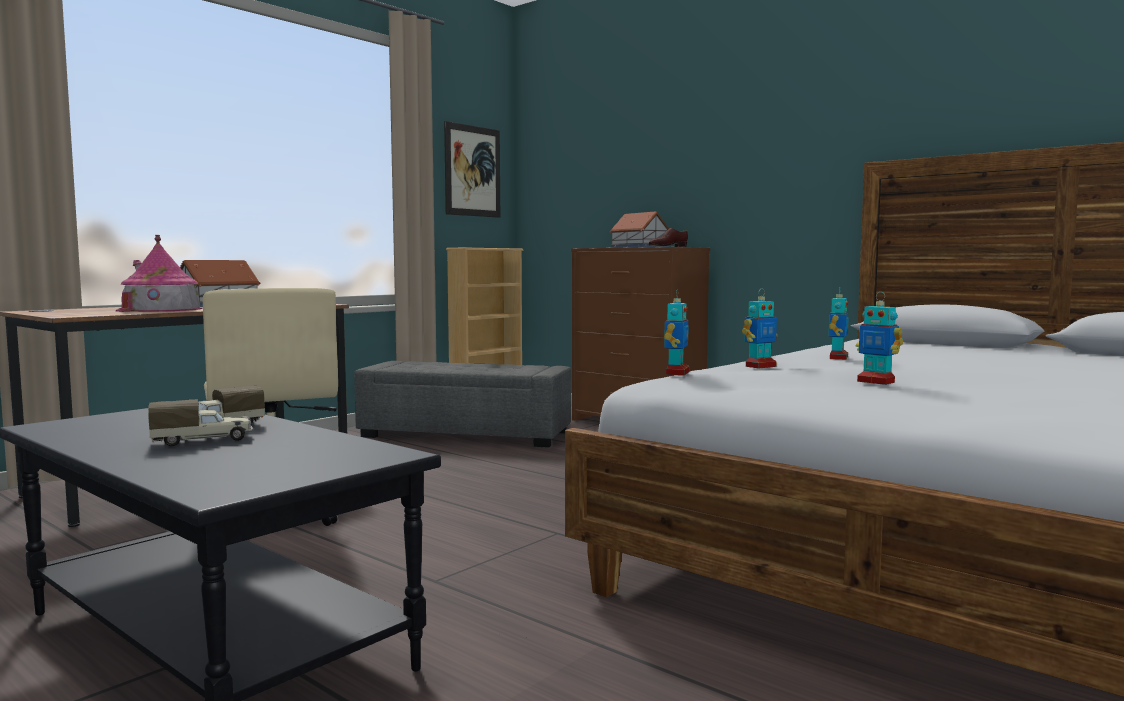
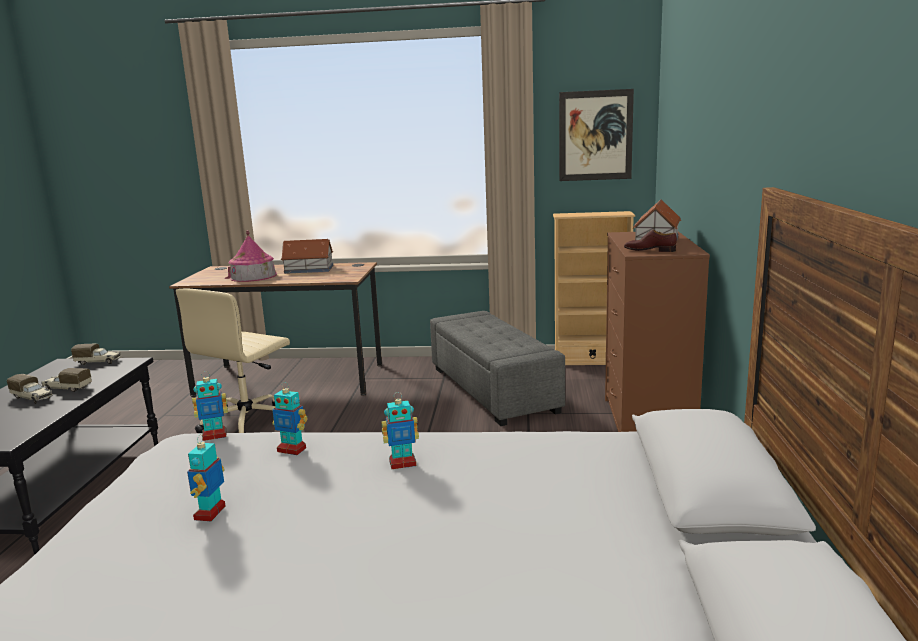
camera: 55 degrees right, 10 degrees up
(129, 414) = (99, 362): none -> toy truck

